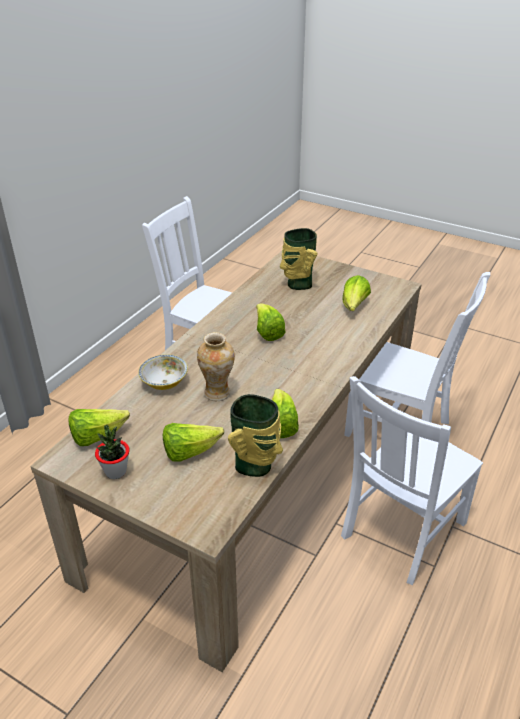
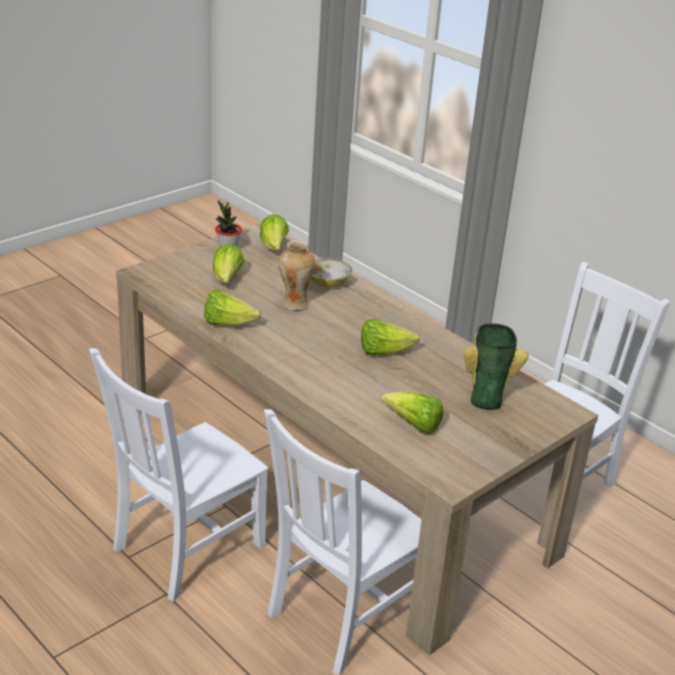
camera: 105 degrees right, 5 degrees down
(255, 466) = (188, 302): vase -> none
(401, 532) = (184, 549): white chair -> white chair turned 105 degrees counterclockwise

